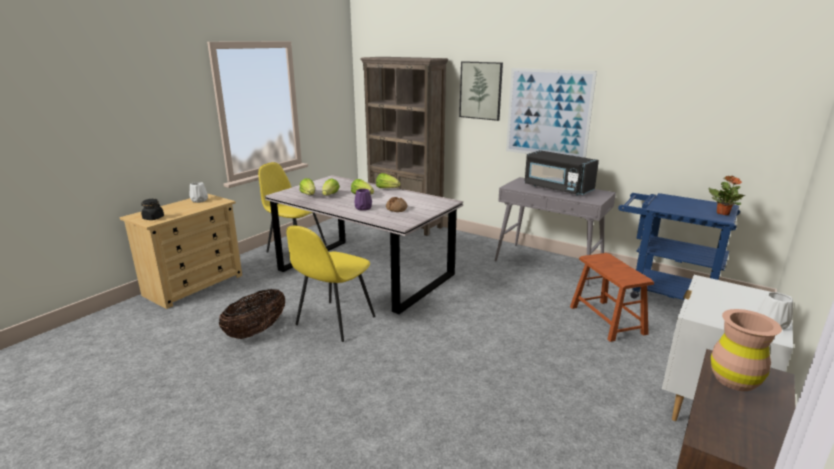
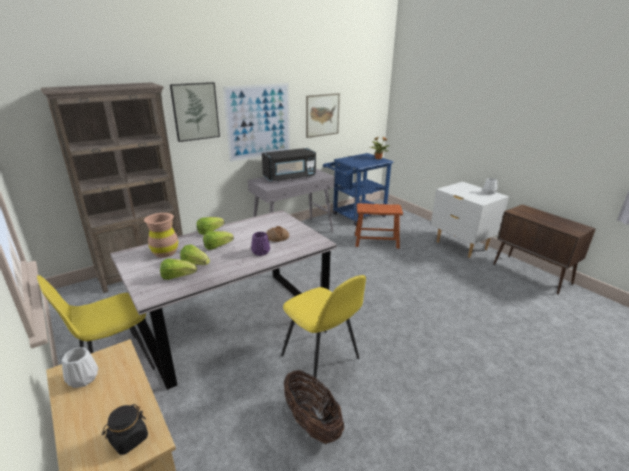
camera: 70 degrees left, 5 degrees up
(650, 123) = (322, 115): none -> picture
(734, 380) = (529, 214): brown vase -> brown vase (165, 252)

